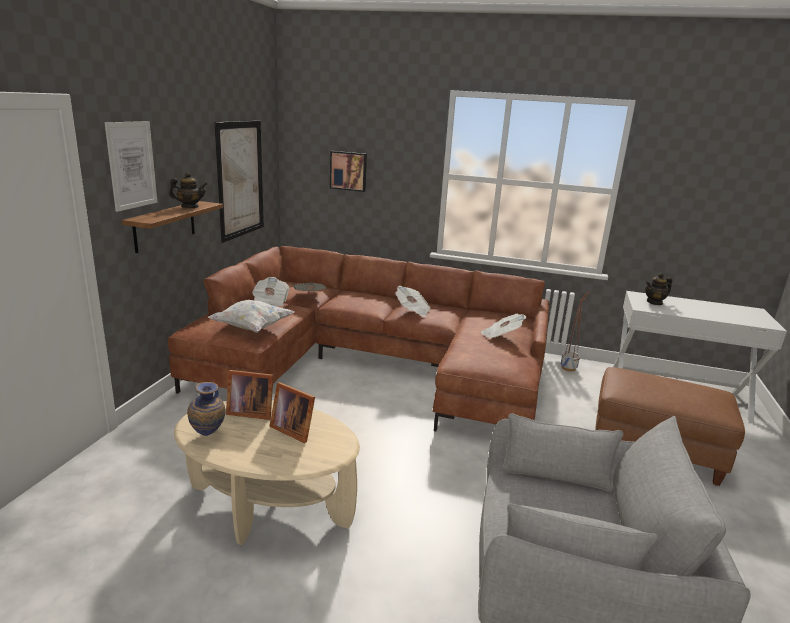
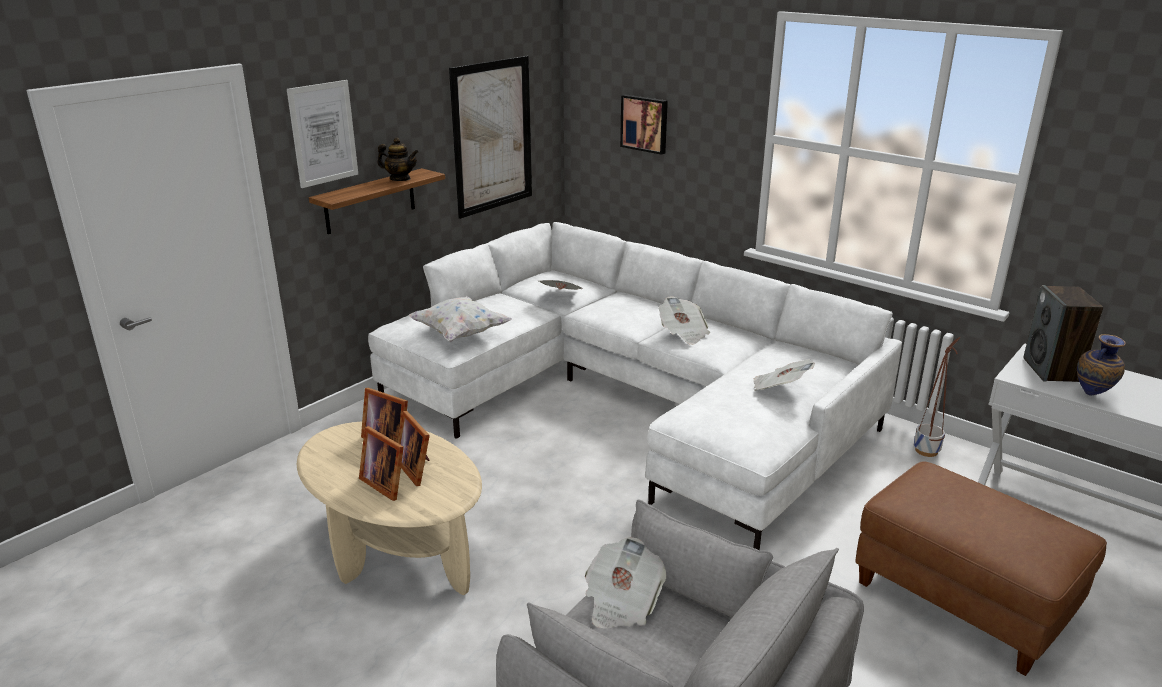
camera: 25 degrees right, 5 degrees up
(208, 436) = (328, 458): vase -> vase (1092, 396)
(270, 303) = (506, 301): newspaper -> newspaper (621, 602)
(276, 446) = (385, 483): none -> picture frame
(374, 366) = (632, 402): brown sofa -> white sofa
(654, 302) = (1052, 370): teapot -> speaker

